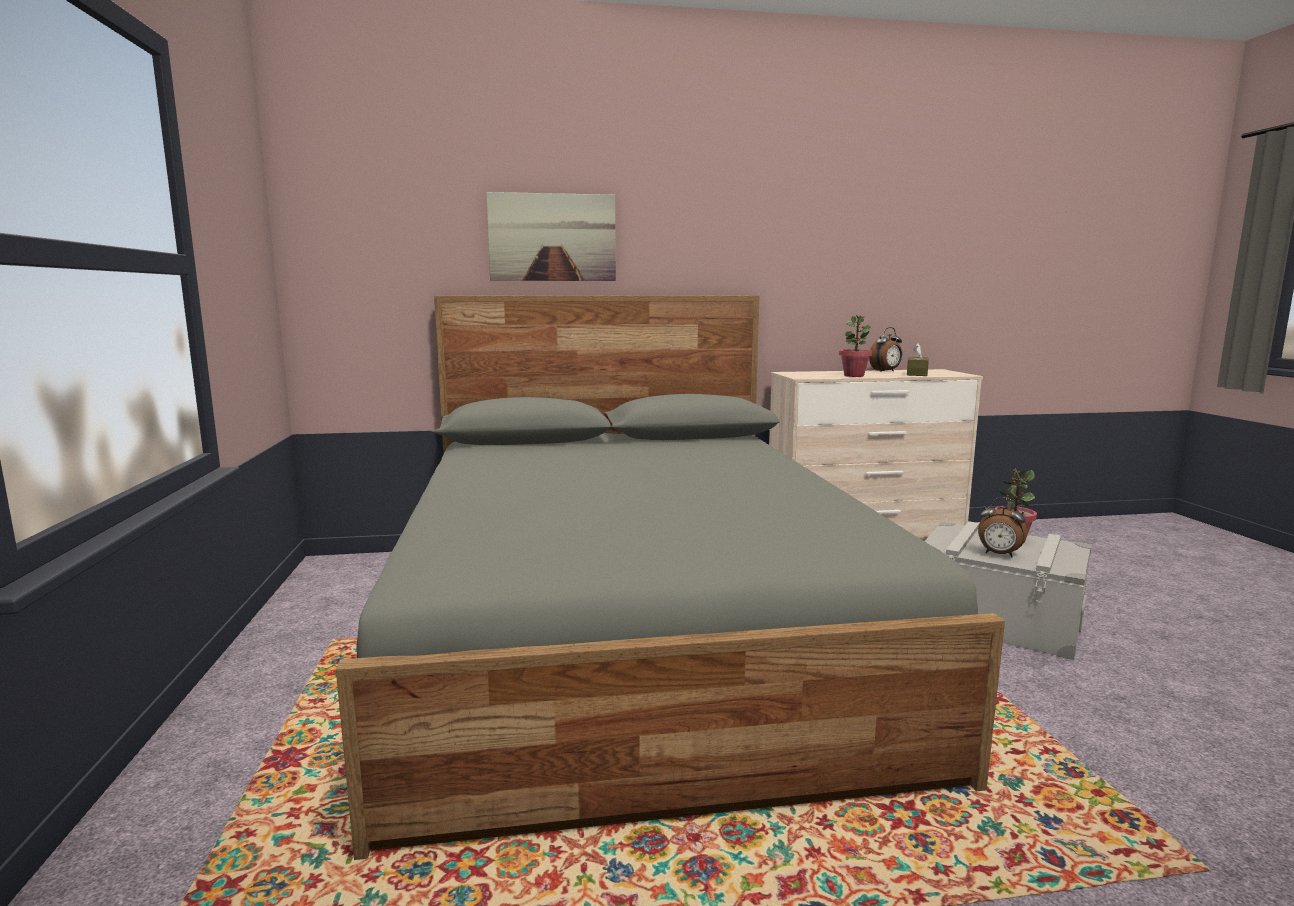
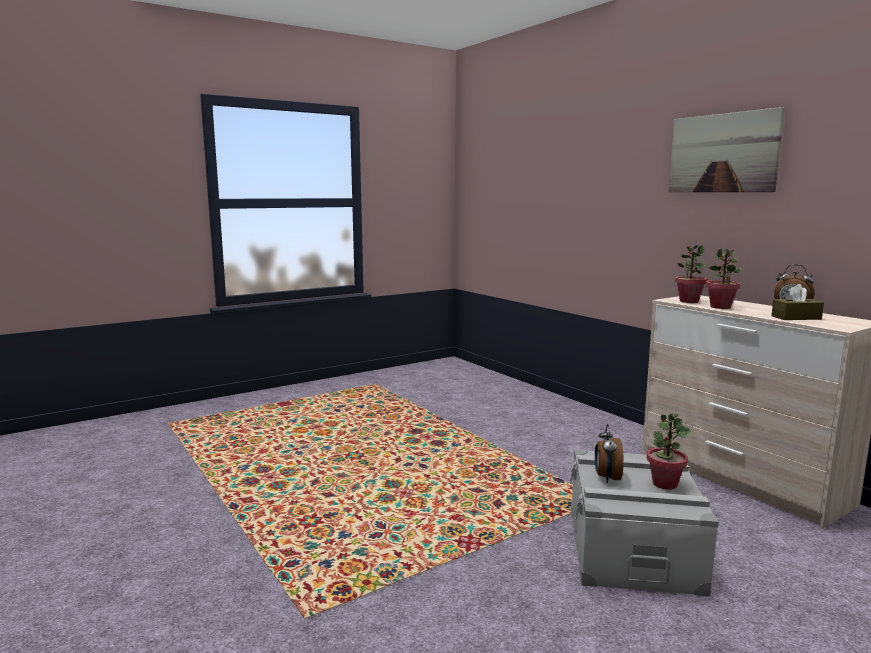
camera: 65 degrees right, 0 degrees up
(552, 237) = (561, 178): picture -> picture (722, 153)
(633, 631) = (450, 433): grey bed -> none
(815, 376) = (688, 301): none -> potted plant

